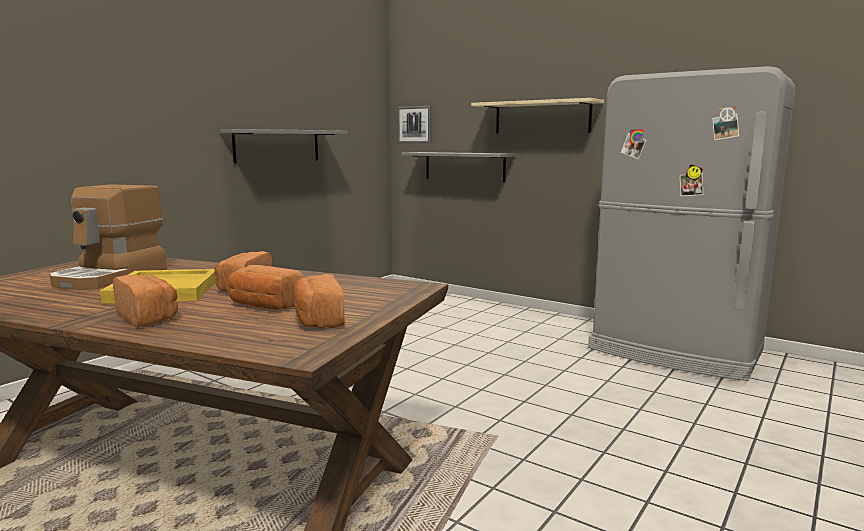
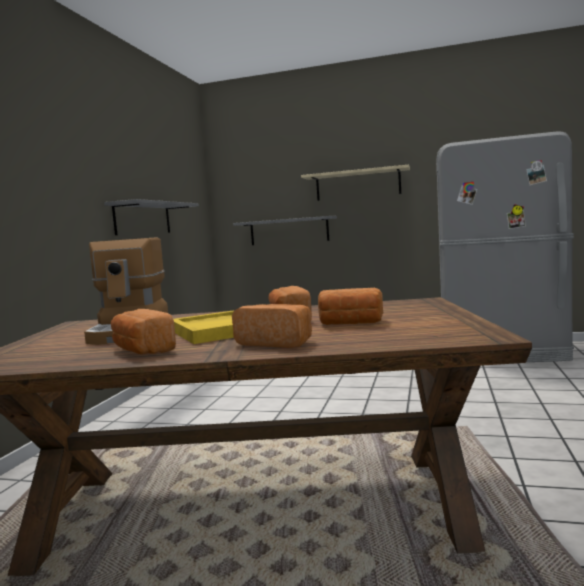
camera: 20 degrees left, 5 degrees down
(318, 320) = (425, 323): bread -> bread (142, 350)
(414, 124) = (236, 199): picture -> none

